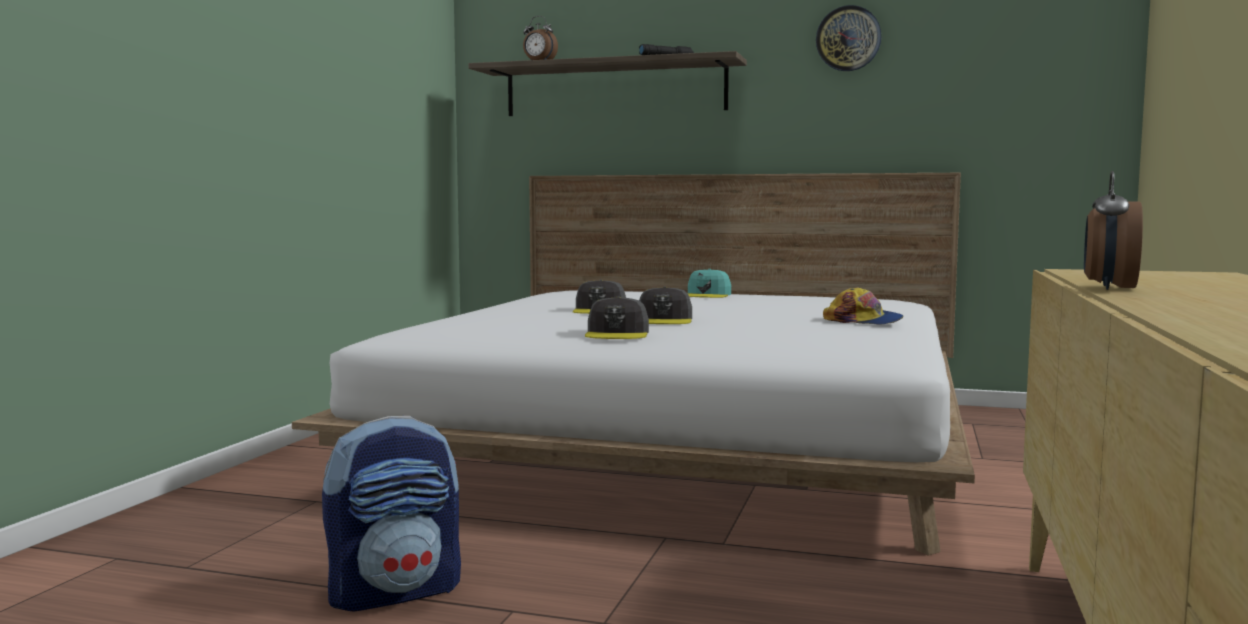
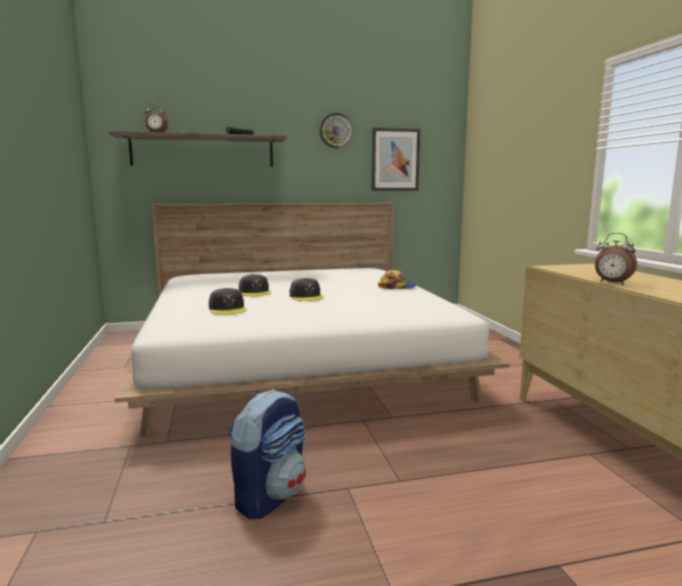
camera: 30 degrees left, 5 degrees up
(617, 334) = (306, 311): grey cap -> grey cap (228, 309)
(707, 295) = (283, 273): turquoise cap -> none
(972, 87) = (395, 159): none -> picture
(1109, 287) = (612, 283): alarm clock -> alarm clock turned 45 degrees counterclockwise

